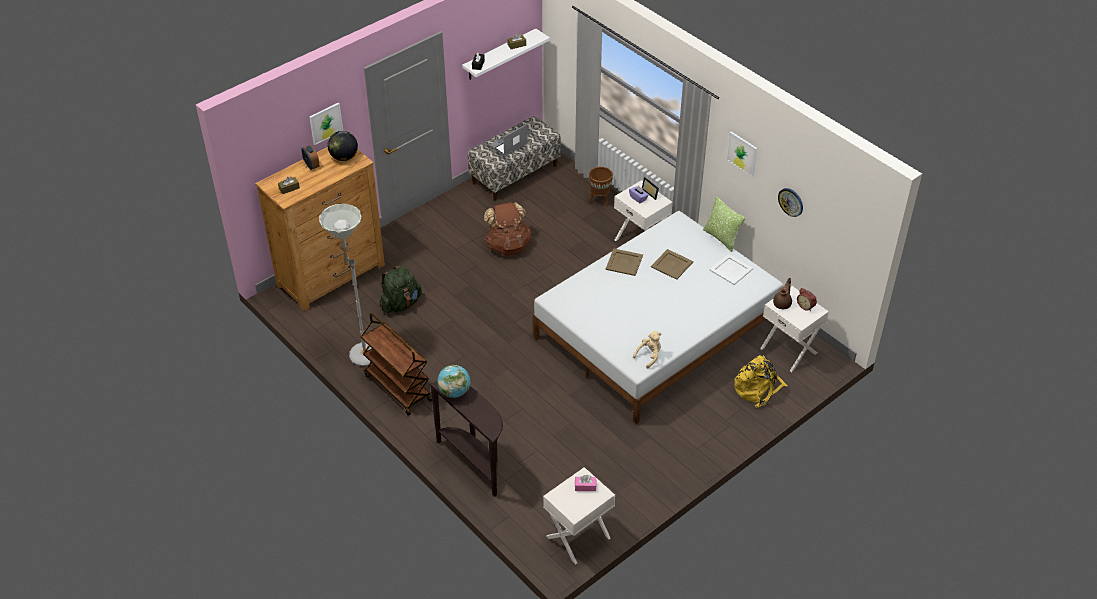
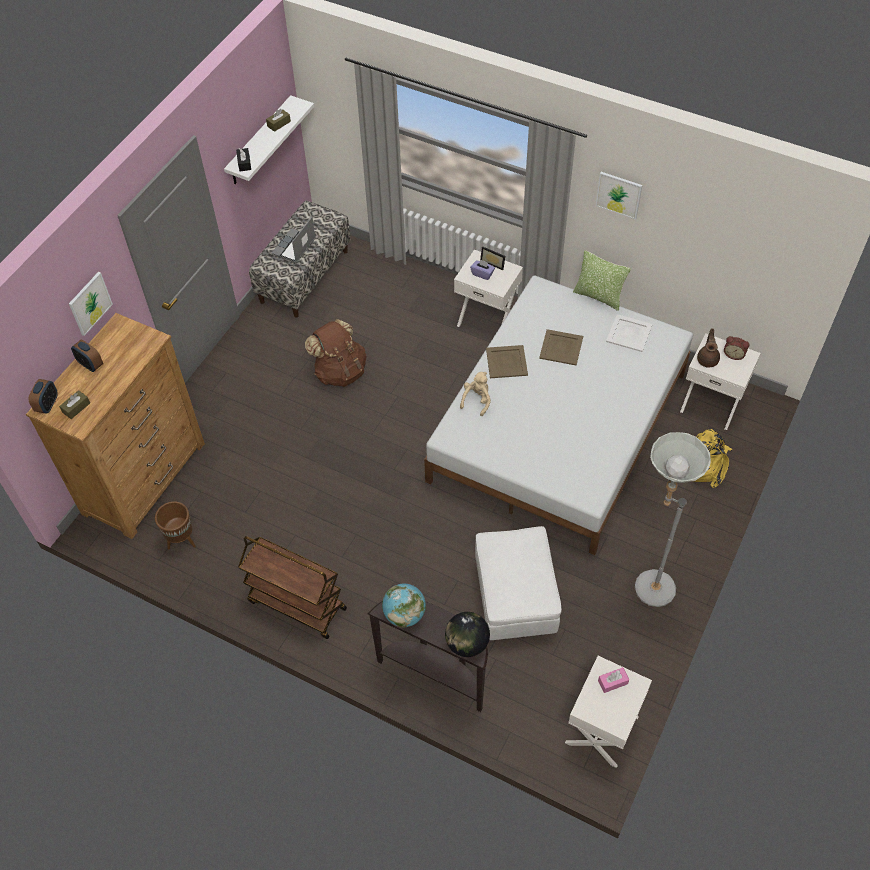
camera: 20 degrees left, 10 degrees up
(271, 181) = (47, 405): none -> alarm clock
(344, 157) = (128, 340): globe -> globe (467, 643)
(361, 351) = (228, 570): grey floor lamp -> grey floor lamp (646, 585)
(401, 304) = (248, 489): green backpack -> none
(560, 432) = (515, 597): none -> white ottoman
(599, 201) = (417, 282): brown planter -> brown planter (181, 541)
(649, 356) = (595, 476): beige plush toy -> beige plush toy (477, 400)
(791, 202) = (695, 239): wall clock -> none

